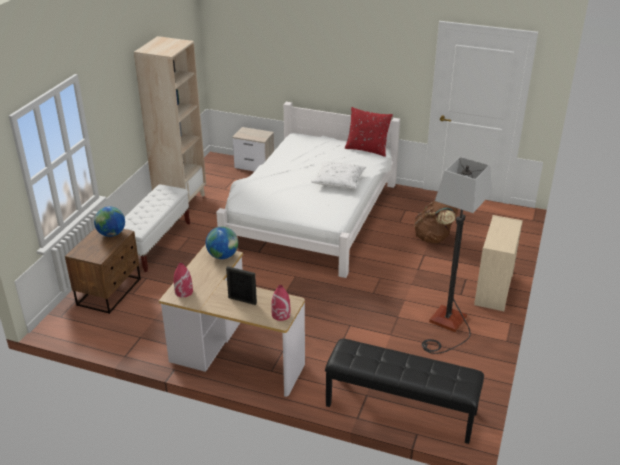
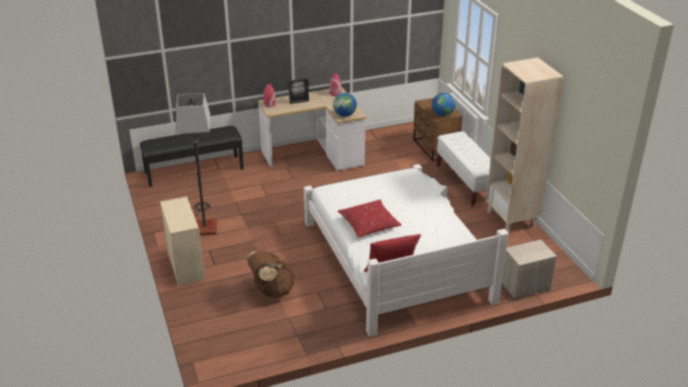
camera: 140 degrees right, 0 degrees up
(338, 181) = (369, 224): white pillow -> red pillow

